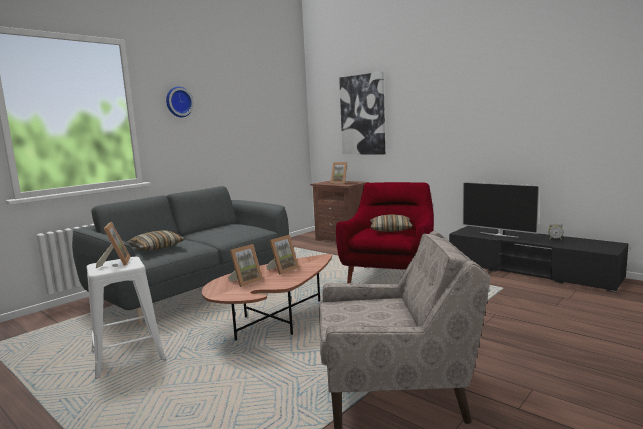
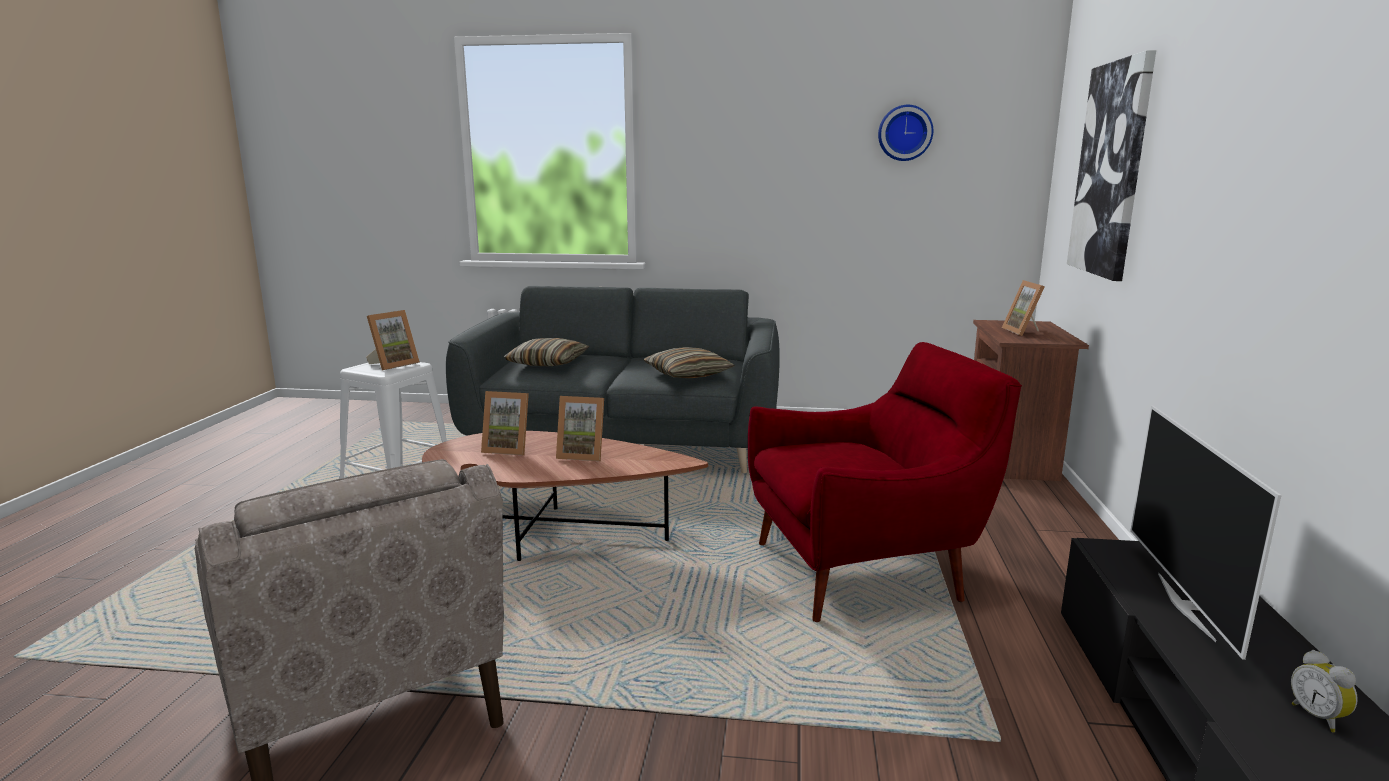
camera: 55 degrees right, 5 degrees up
(178, 102) = (715, 133): wall clock -> wall clock (904, 133)
(390, 230) = (853, 462): pillow -> pillow (688, 374)

